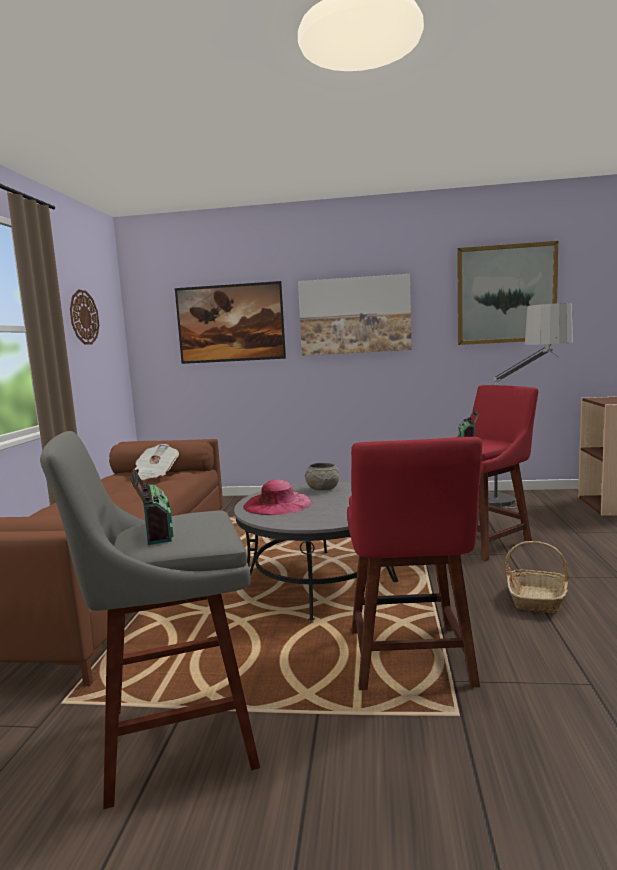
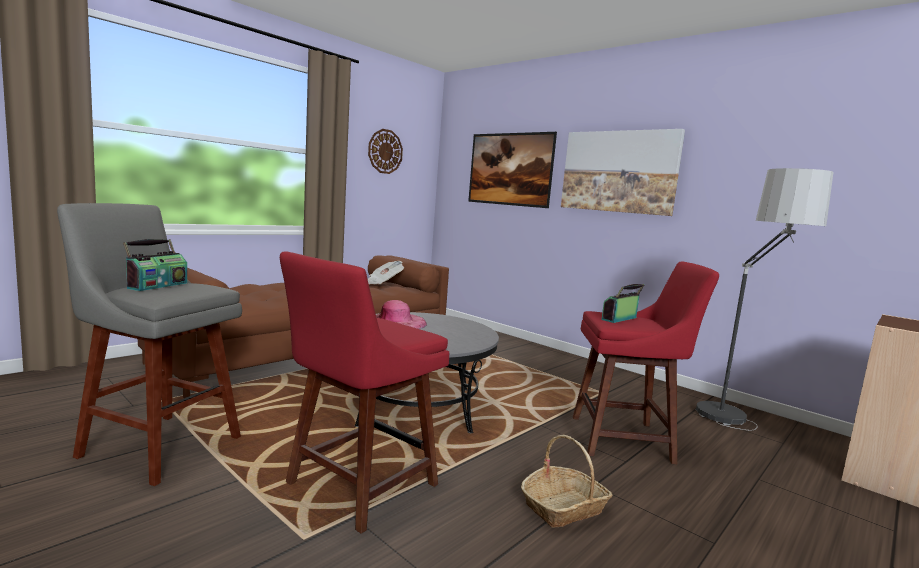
camera: 35 degrees right, 0 degrees up
(322, 489) = (454, 324): grey bowl -> none
(506, 294) = (807, 160): picture -> none

